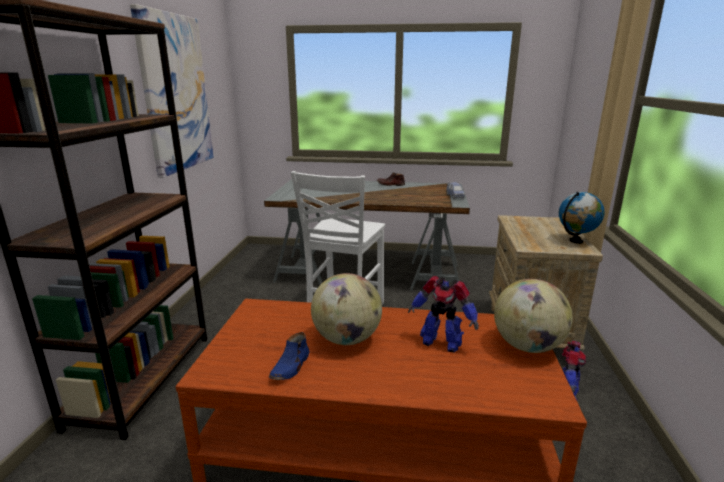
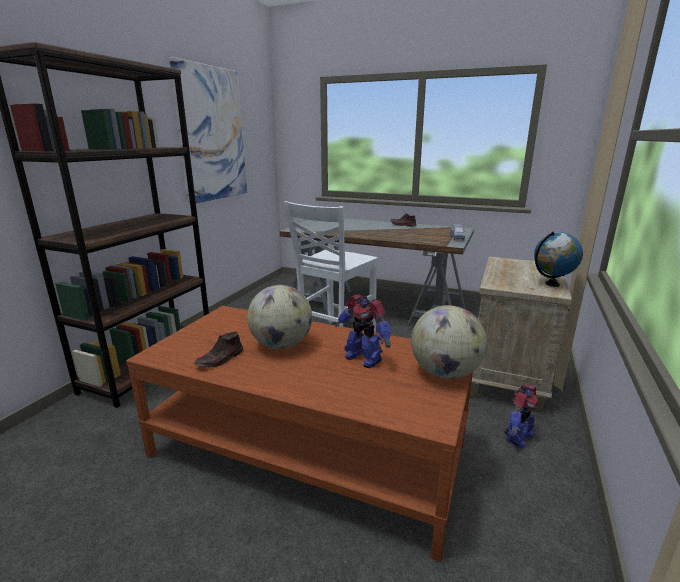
camera: 15 degrees right, 0 degrees up
(291, 367) = (220, 359): blue shoe -> brown shoe

